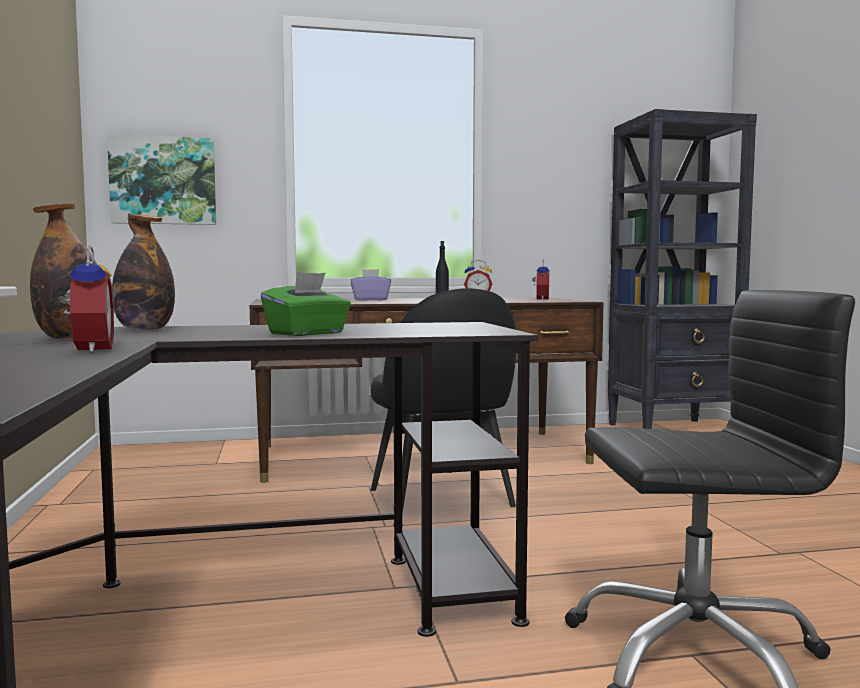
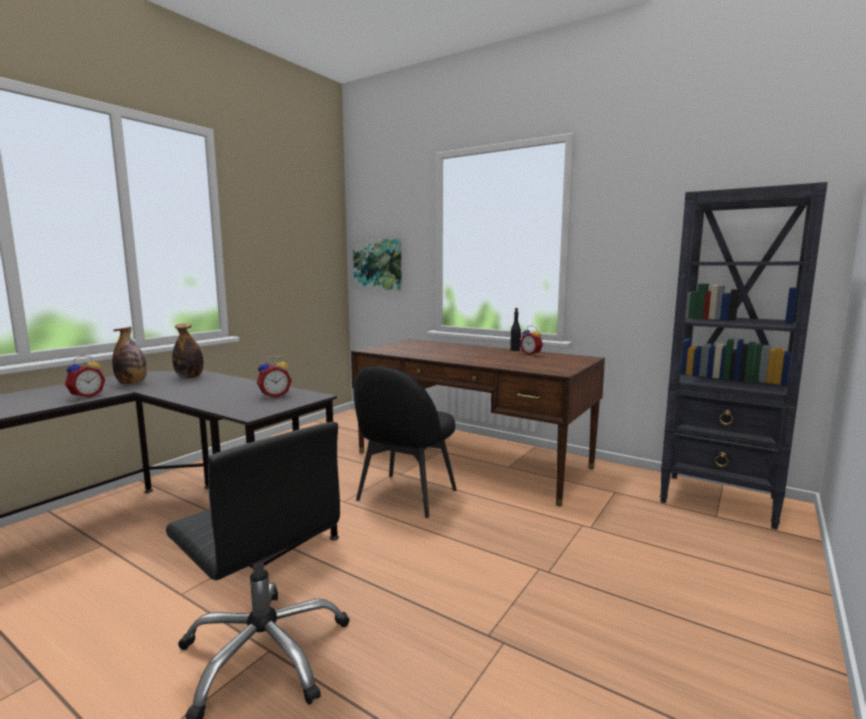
camera: 45 degrees right, 5 degrees up
(307, 333) = (196, 396): green tissue box -> none
(370, 300) = (447, 349): purple tissue box -> none
(540, 299) = (562, 363): alarm clock -> alarm clock (274, 396)

